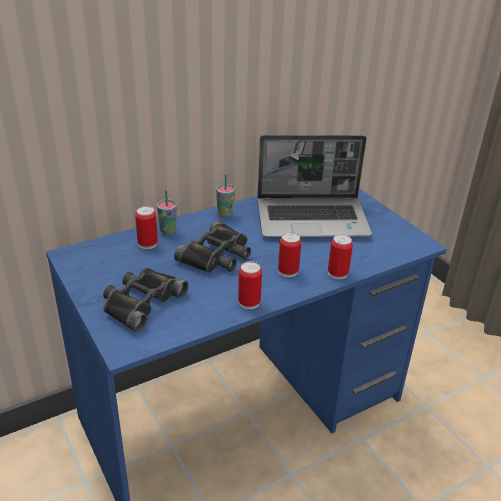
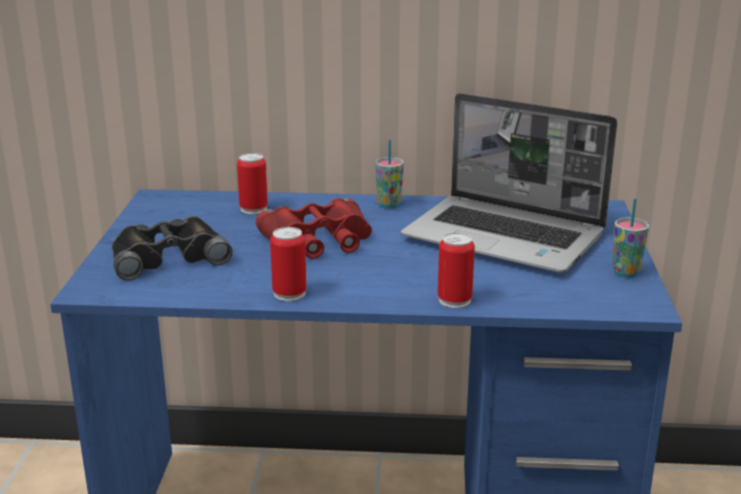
camera: 35 degrees right, 10 degrees down
(168, 231) = (293, 204): cup -> cup (625, 273)
(217, 255) = (318, 240): black binoculars -> red binoculars
(288, 271) = (387, 279): can -> none

